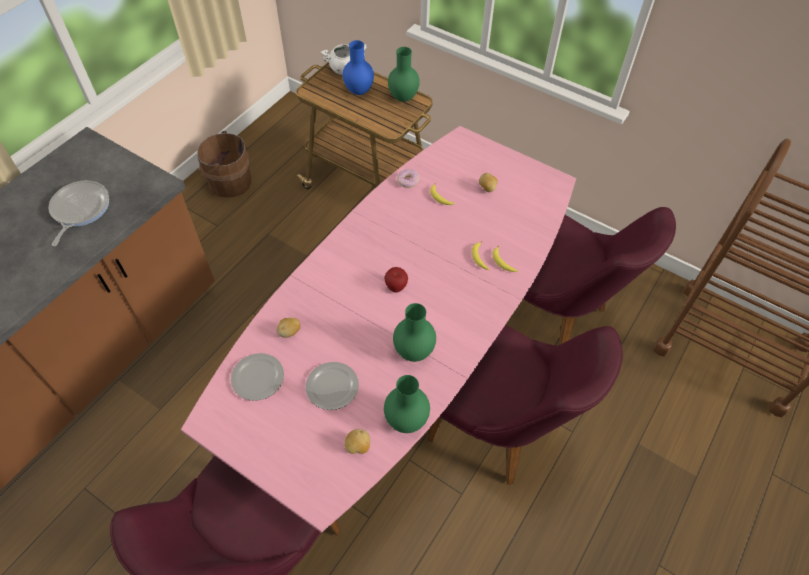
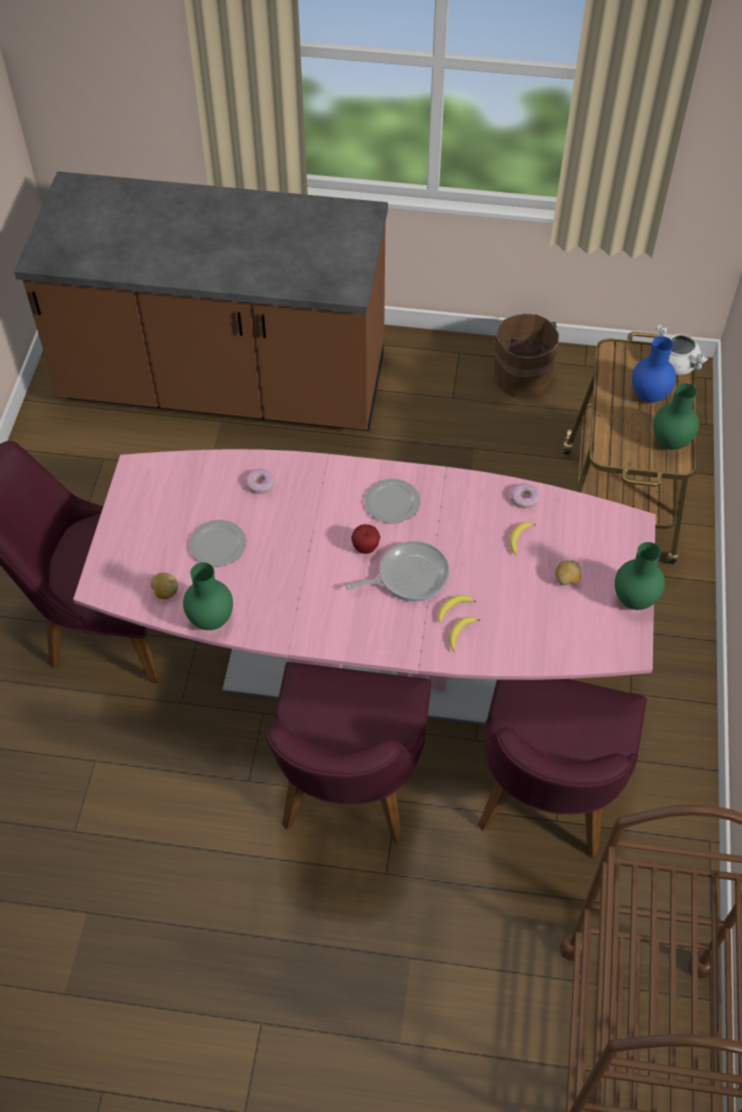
camera: 65 degrees right, 0 degrees up
(79, 210) = (283, 255): frying pan -> frying pan (409, 576)
(258, 377) = (199, 483): plate -> plate (393, 502)
(289, 332) = (260, 484): potato -> donut
(413, 351) = (294, 595): green vase -> green vase (635, 599)

